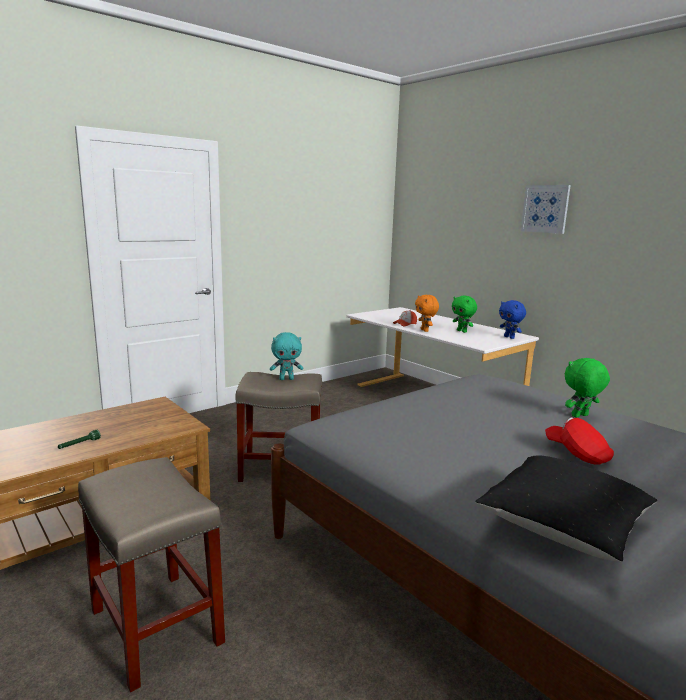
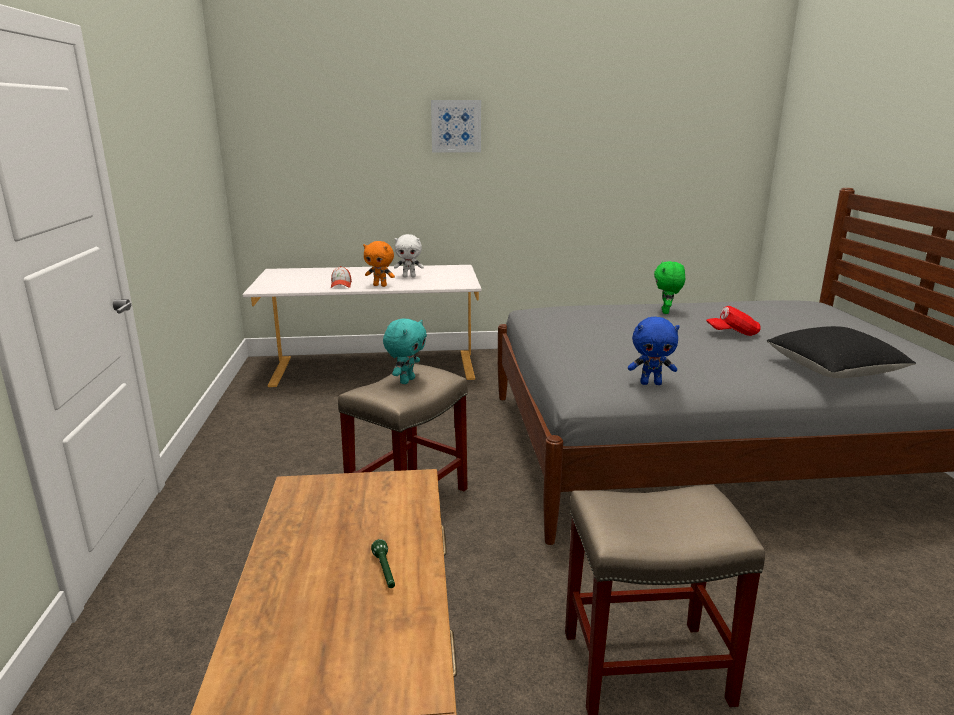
camera: 55 degrees left, 5 degrees up
(462, 331) = (409, 276): green plush toy -> white plush toy
(509, 337) = (457, 271): blue plush toy -> blue plush toy (651, 383)

